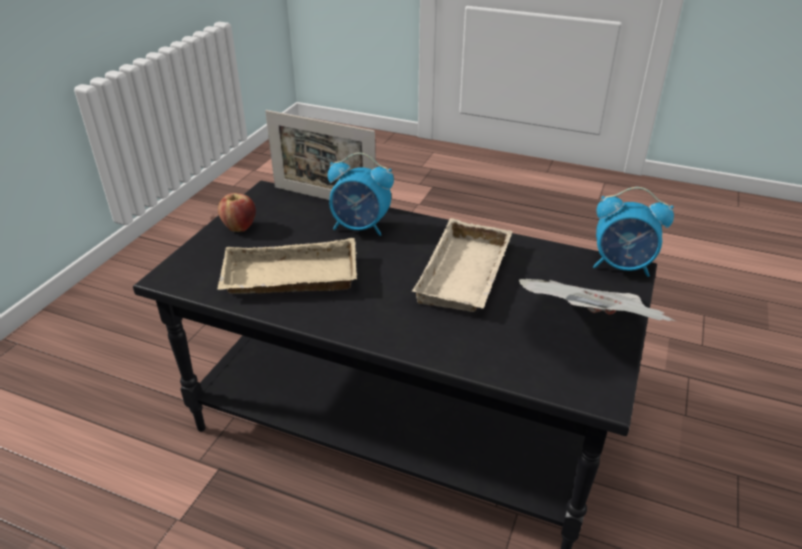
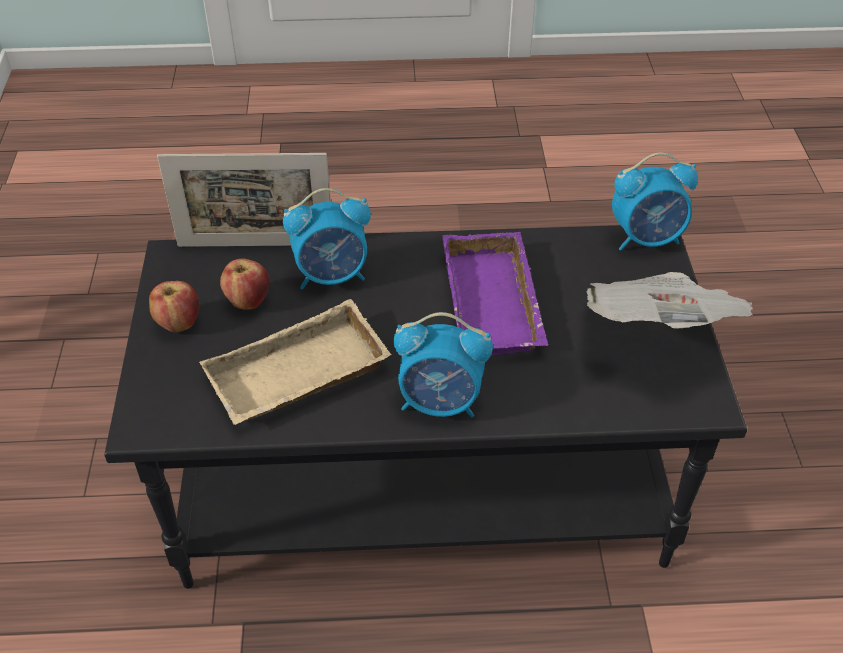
camera: 25 degrees left, 10 degrees up
(293, 227) = (248, 301): none -> apple
(377, 325) = (440, 402): none -> alarm clock
(467, 276) = (496, 304): beige tray -> purple tray

